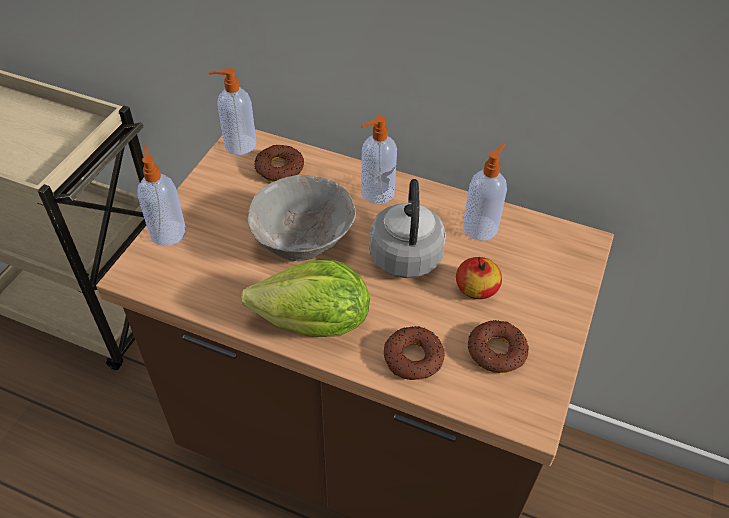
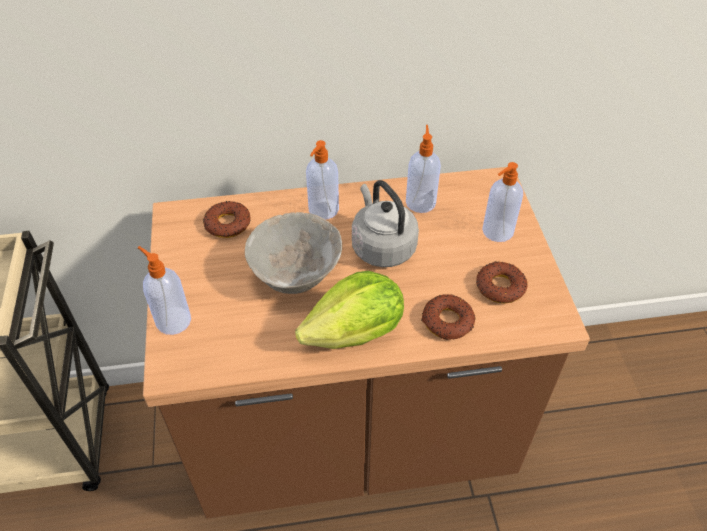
camera: 30 degrees left, 0 degrees up
(239, 145) = (175, 219): soap dispenser -> soap dispenser (496, 231)
(476, 288) = (452, 248): apple -> none

